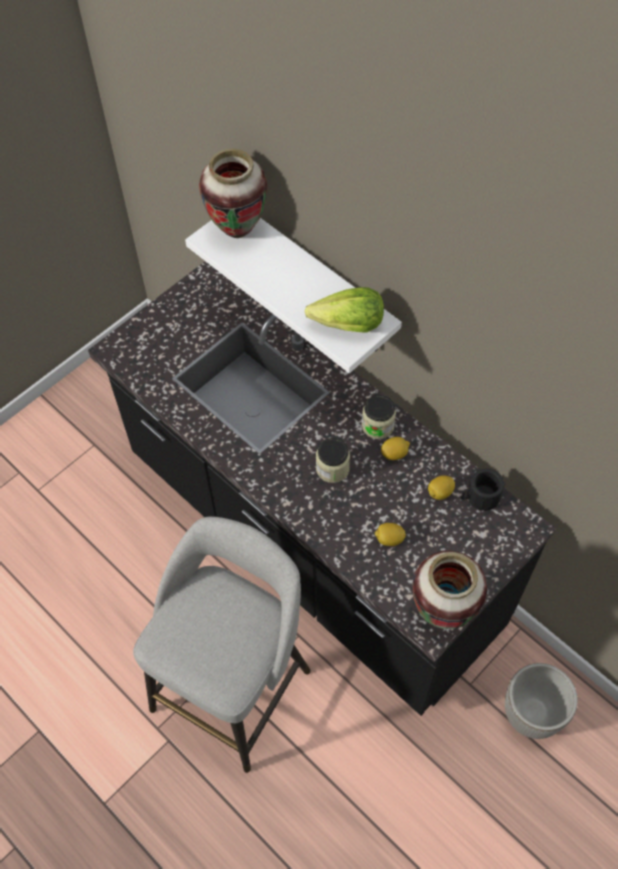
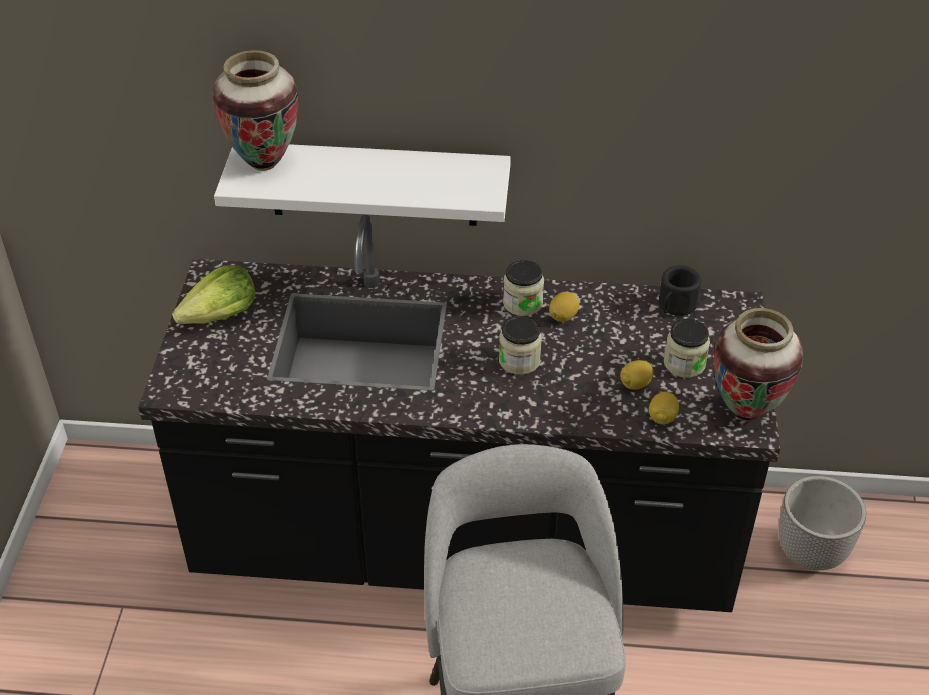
camera: 40 degrees left, 15 degrees down
(348, 325) = (464, 181): lettuce -> lettuce (221, 316)
(438, 546) = (684, 363): none -> jar
(440, 492) = (637, 322): lemon -> lemon (662, 418)

